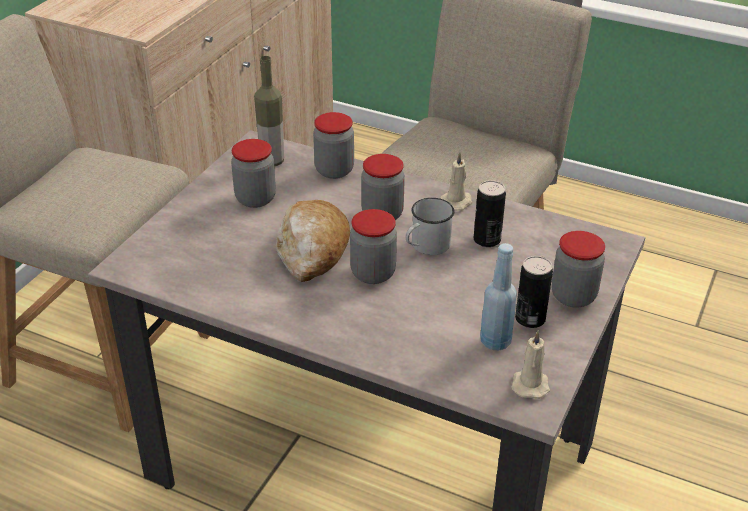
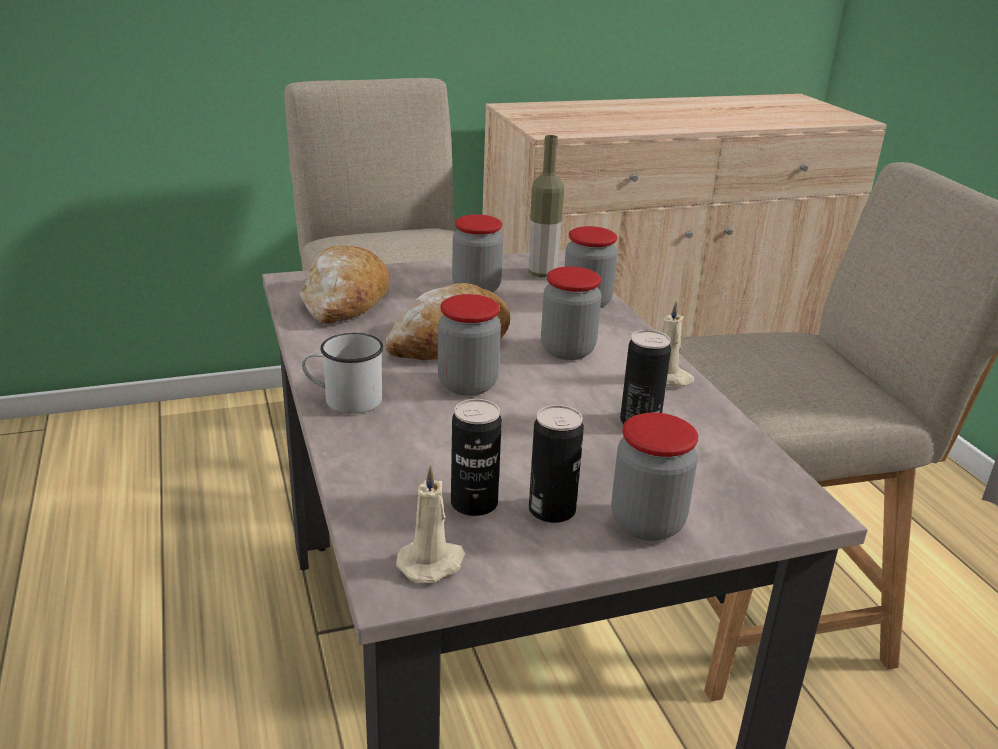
camera: 45 degrees right, 10 degrees down
(192, 260) = (345, 301): none -> bread
(426, 246) = (562, 393): white mug -> white mug (344, 400)
(495, 341) = (474, 504): blue bottle -> can

